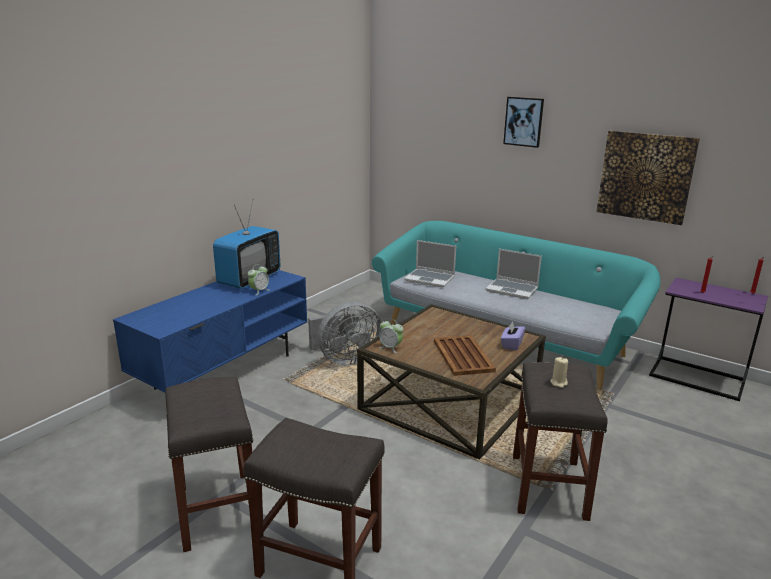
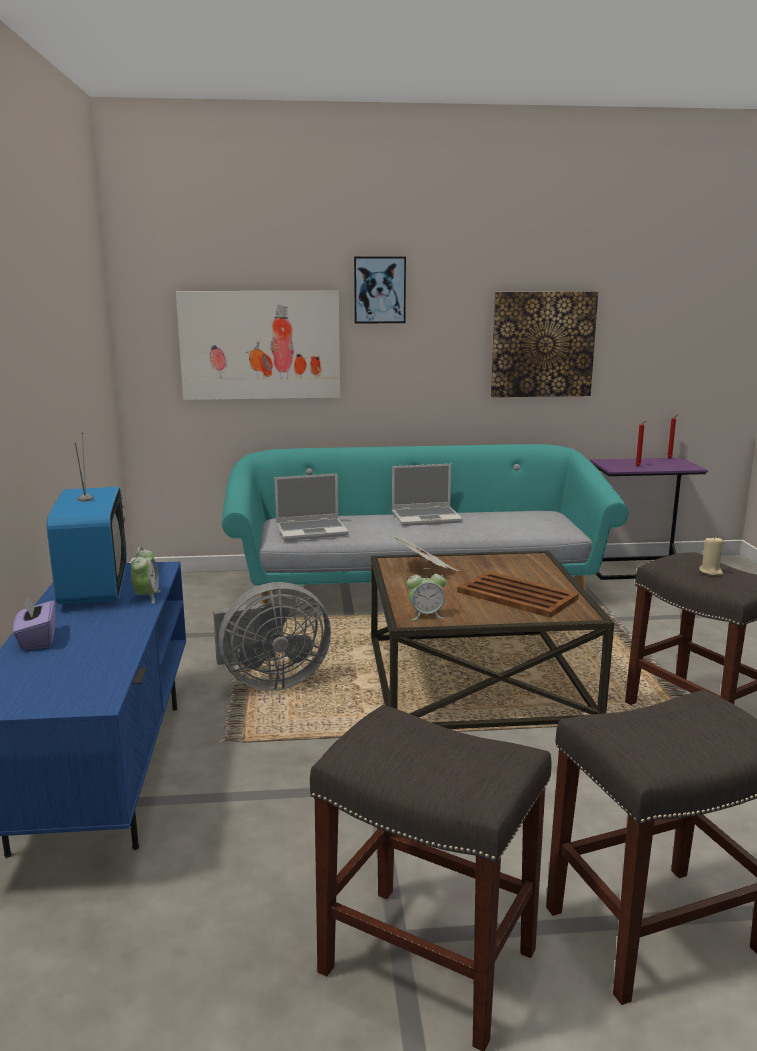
camera: 40 degrees left, 5 degrees down
(345, 359) = (270, 681): grey fan -> grey fan turned 45 degrees clockwise
(441, 323) = (425, 571): none -> newspaper
(445, 151) = (260, 345): none -> picture
(511, 344) = (537, 568): purple tissue box -> purple tissue box (37, 640)

